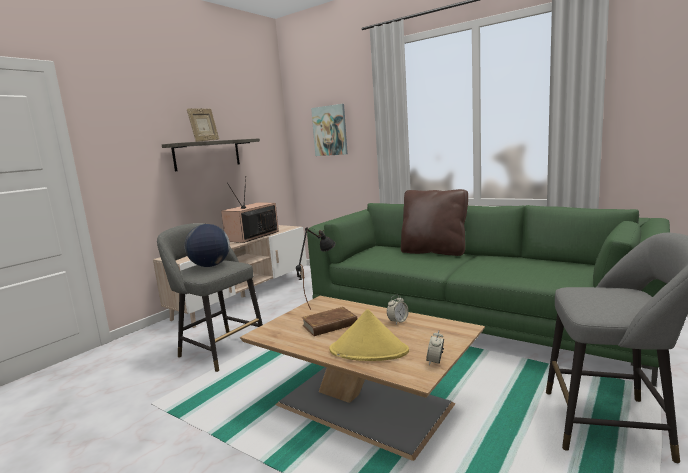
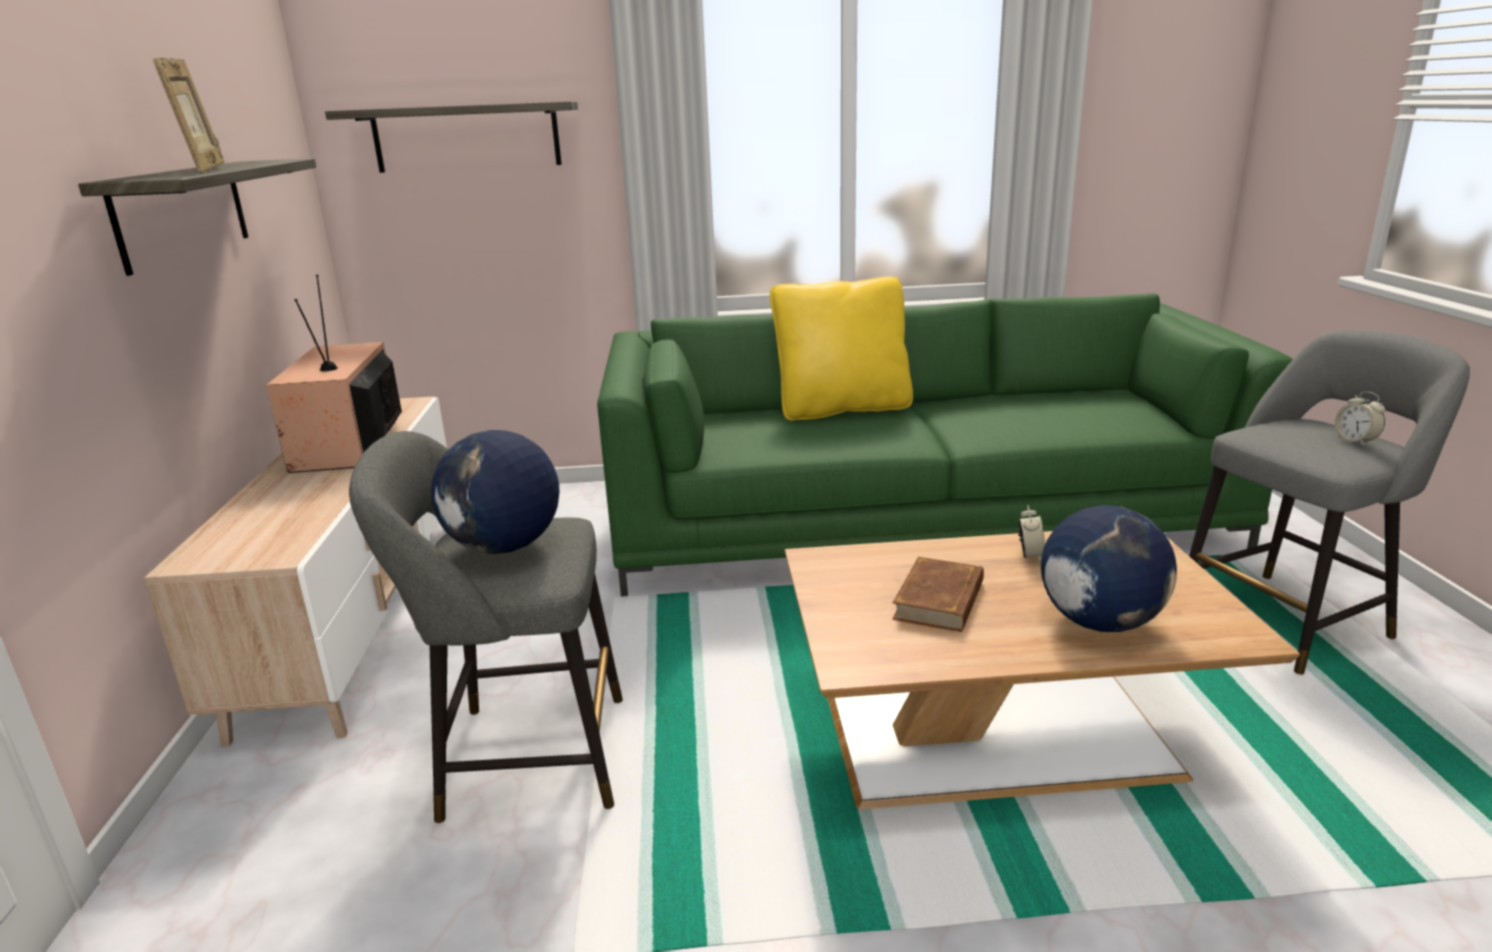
camera: 40 degrees left, 10 degrees up
(319, 303) = (822, 564): black table lamp -> none
(330, 130) = (467, 137): picture -> shelf
(369, 351) = (1099, 622): yellow hat -> globe
(434, 252) = (842, 409): brown pillow -> yellow pillow
(435, 361) = (1214, 603): alarm clock -> alarm clock (1355, 441)

